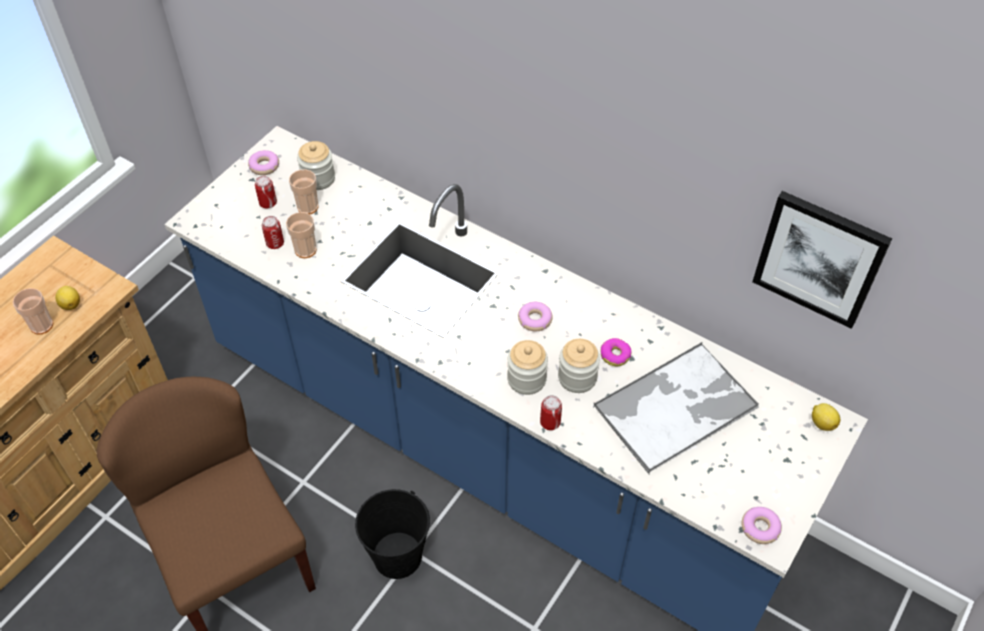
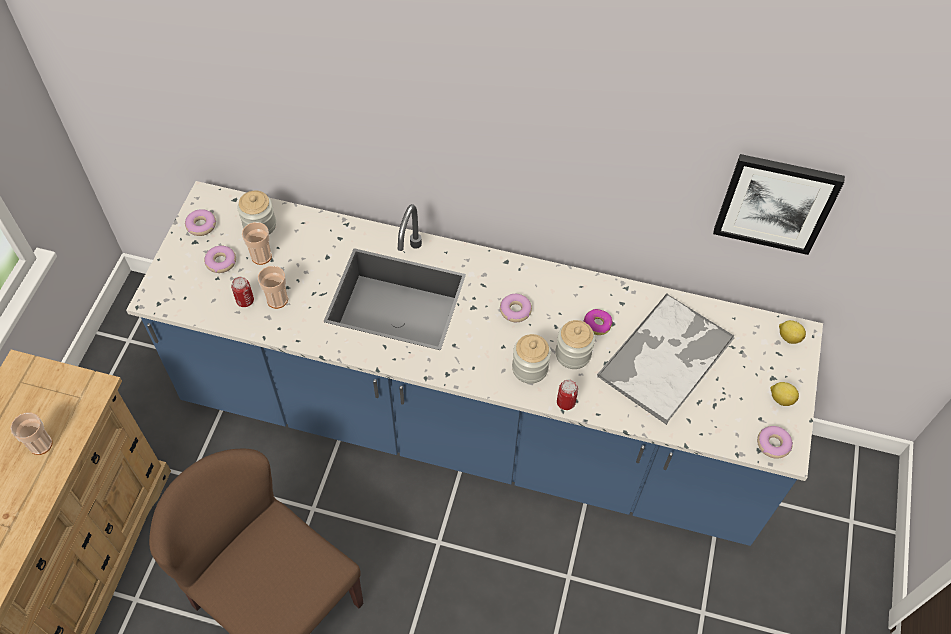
camera: 20 degrees left, 5 degrees up
(71, 304) = (61, 414): lemon -> lemon (781, 398)
(268, 203) = (221, 262): can -> donut
(397, 556) = (425, 550): black bucket -> none

